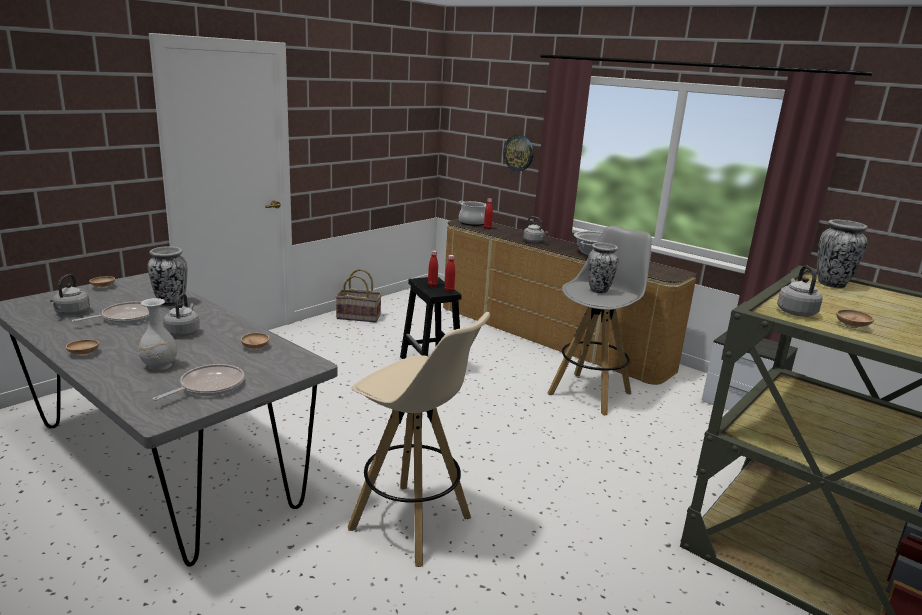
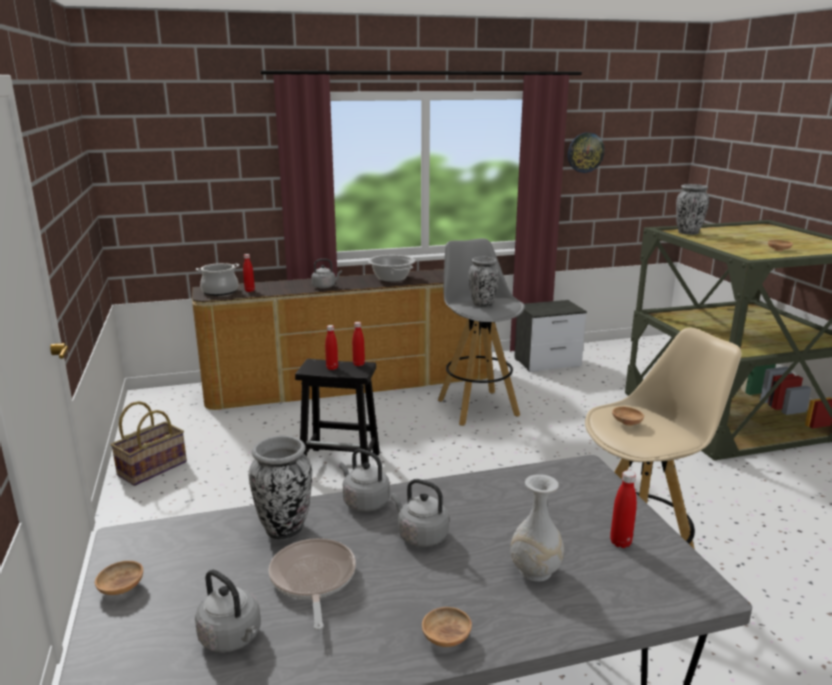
camera: 55 degrees left, 0 degrees up
(209, 386) = (620, 542): frying pan -> red bottle
(255, 347) = (512, 491): brown bowl -> brown bowl (626, 423)
(518, 153) = (237, 192): wall clock -> wall clock (585, 152)
(795, 312) = (748, 253): grey kettle -> grey kettle (364, 502)

